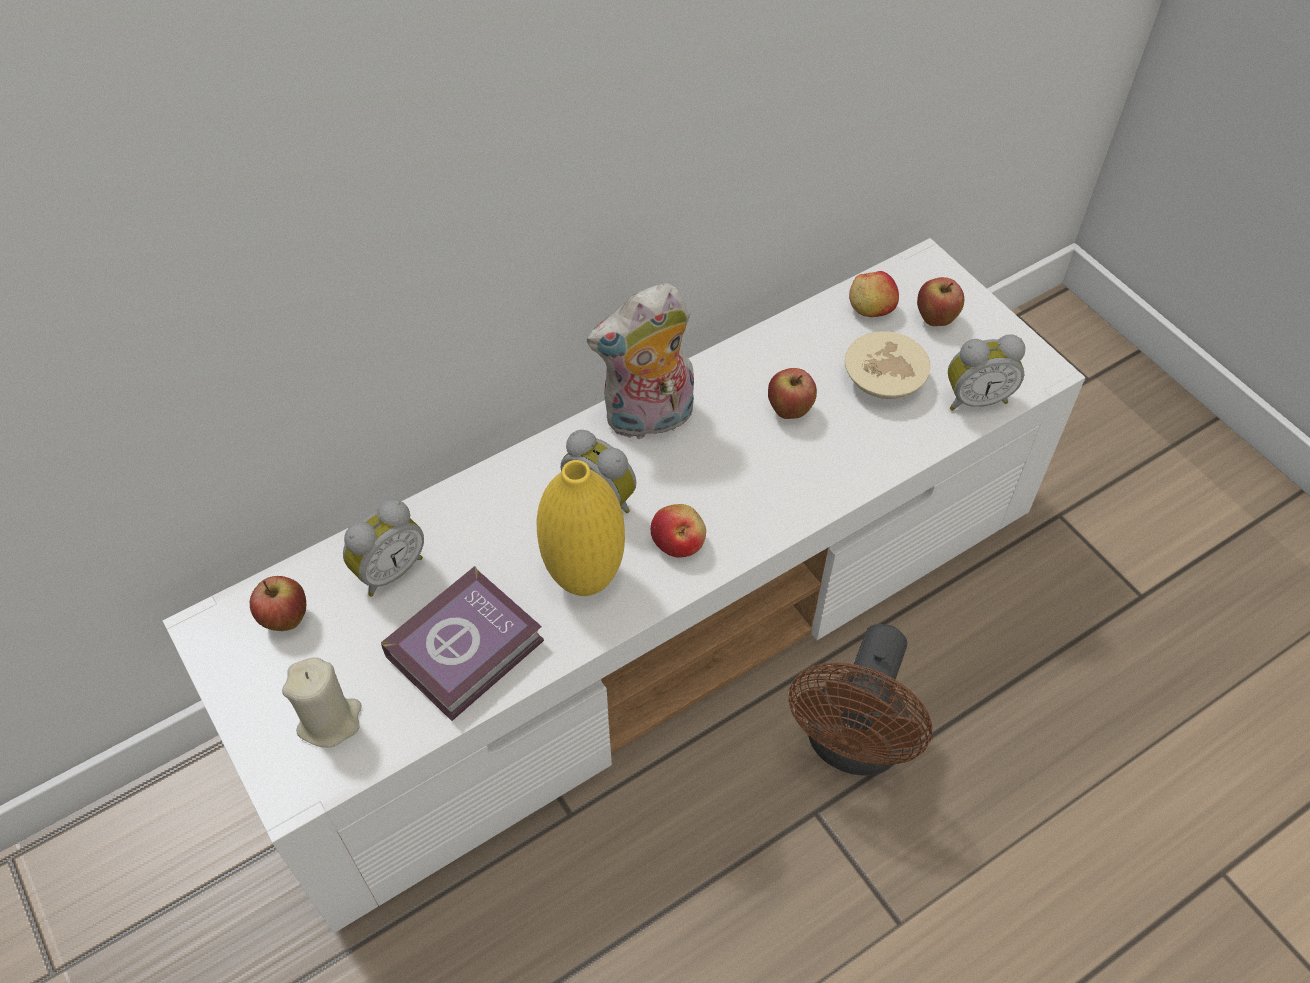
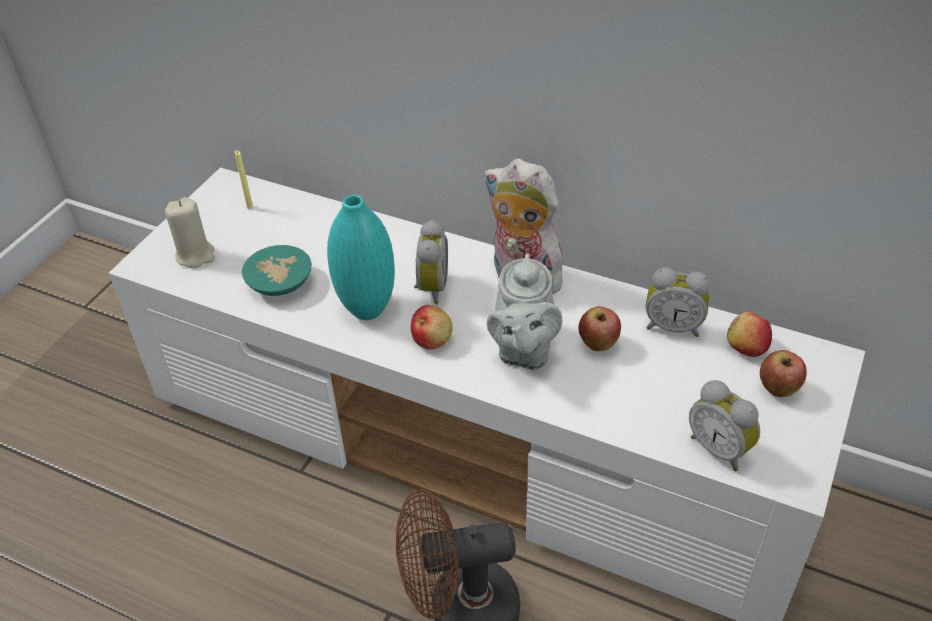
camera: 60 degrees right, 10 degrees down
(286, 620) = (250, 207): apple -> yellow candle
(389, 569) = (312, 227): alarm clock -> alarm clock (673, 326)
(469, 648) = (280, 285): book -> turquoise bowl
(585, 579) = (367, 309): yellow vase -> turquoise vase
(753, 473) = (523, 350): none -> grey teapot
(886, 381) = (681, 386): beige bowl -> none

